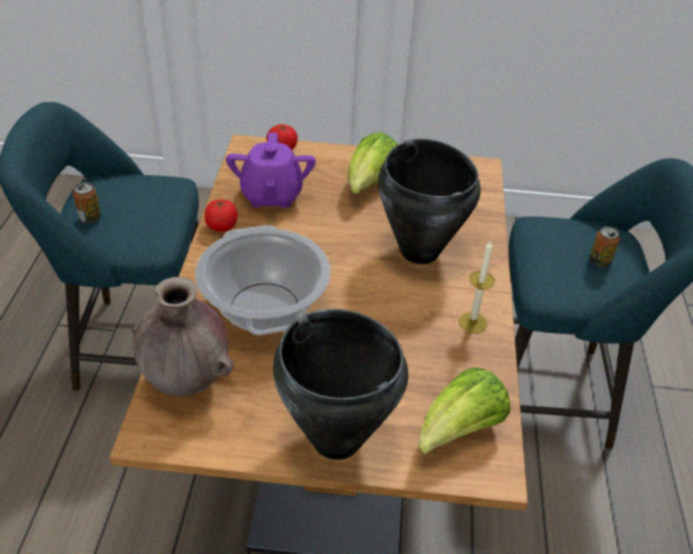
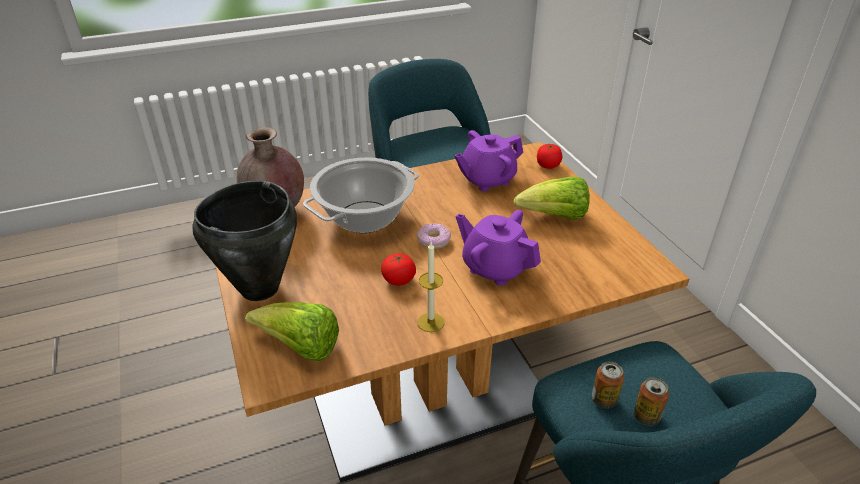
camera: 65 degrees right, 5 degrees down
(90, 218) = (418, 140): can -> can (604, 400)
(222, 227) = (431, 173): tomato -> tomato (398, 280)
(348, 273) = (433, 240): none -> donut
(420, 251) = (495, 268): black cooking pot -> purple teapot

